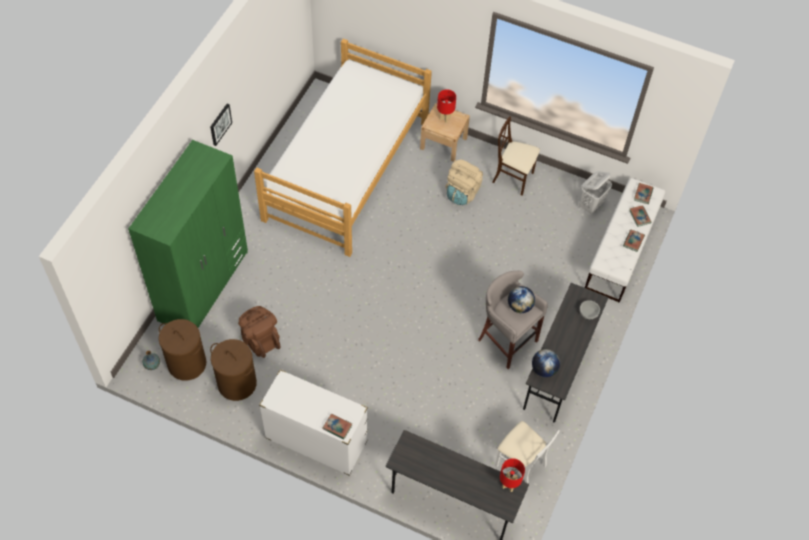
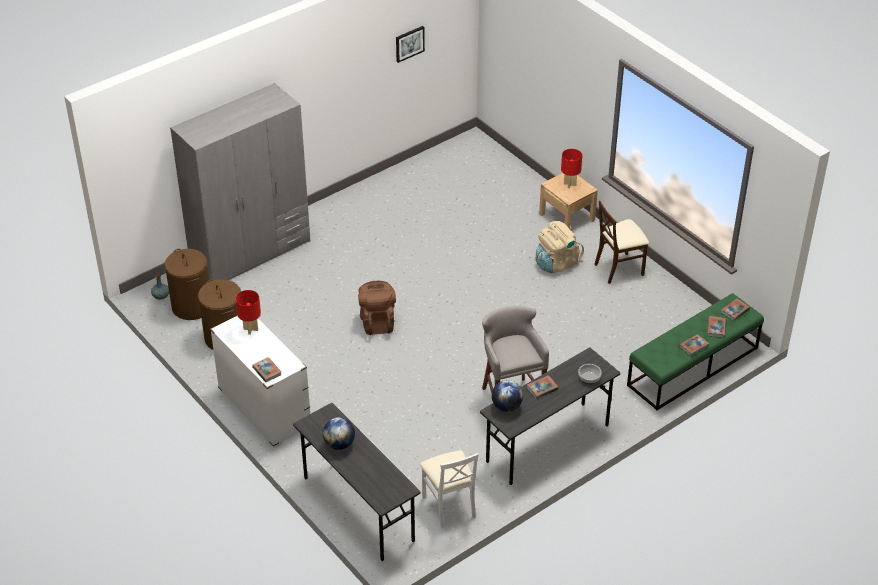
camera: 30 degrees right, 15 degrees down
(204, 286) = (251, 253): green wardrobe -> grey wardrobe
(220, 124) = (320, 93): picture -> picture (409, 43)
(260, 339) = (271, 312): brown backpack -> brown backpack (377, 322)
(347, 170) = (453, 208): bed -> none
(509, 485) = (399, 484): red table lamp -> red table lamp (251, 329)
(513, 178) = (619, 268): beige chair -> beige chair turned 75 degrees counterclockwise
(519, 306) = (521, 347): globe -> globe (339, 444)
(560, 339) = (542, 388): none -> book
(591, 205) = (686, 318): white laundry basket -> none
(621, 250) = (692, 367): white bench -> green bench

